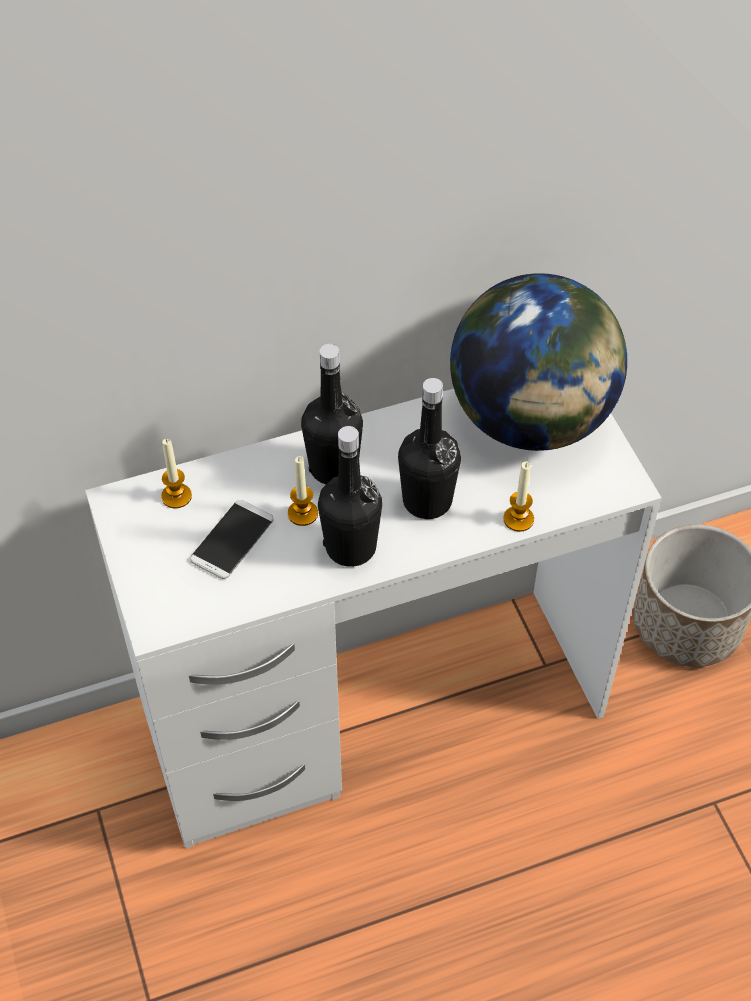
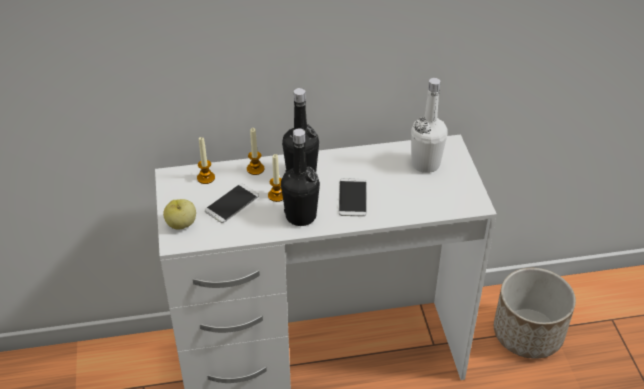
camera: 10 degrees right, 10 degrees down
(157, 592) = (181, 224): none -> apple
(427, 500) = (352, 198): black bottle -> phone
(518, 519) = (405, 214): candle -> candle (255, 169)
(531, 419) = (425, 164): globe -> white bottle

